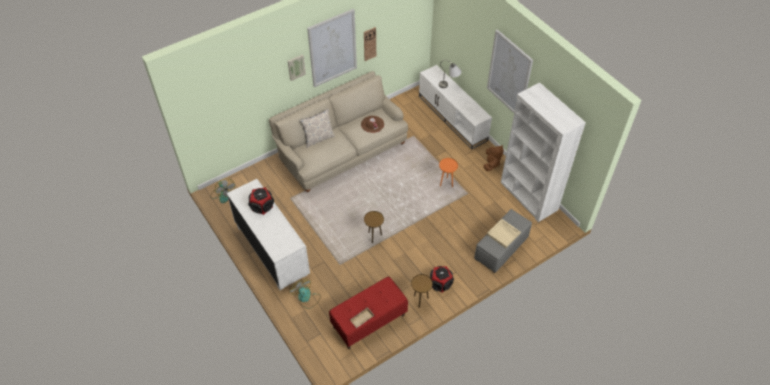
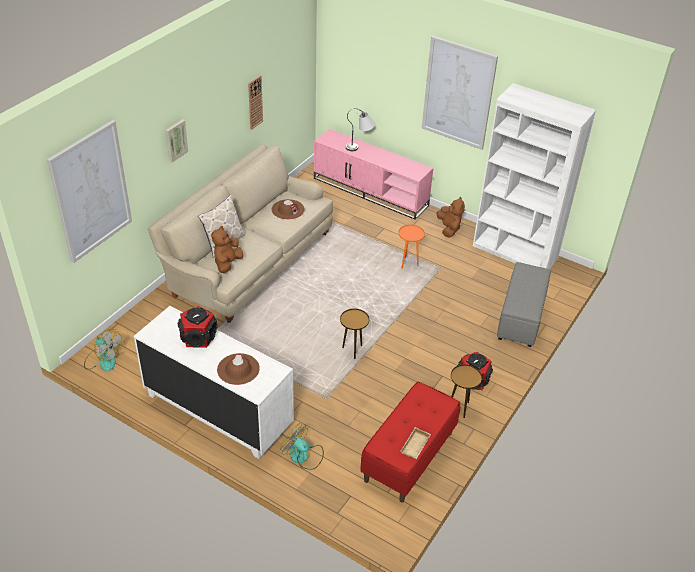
camera: 25 degrees left, 10 degrees down
(274, 235) = (238, 369): none -> brown hat
(313, 155) = (227, 263): none -> brown plush toy
(332, 48) = (215, 109): picture -> picture (91, 191)
(453, 118) = (371, 191): white tv stand -> pink tv stand
(504, 234) = (528, 291): beige tray -> none

